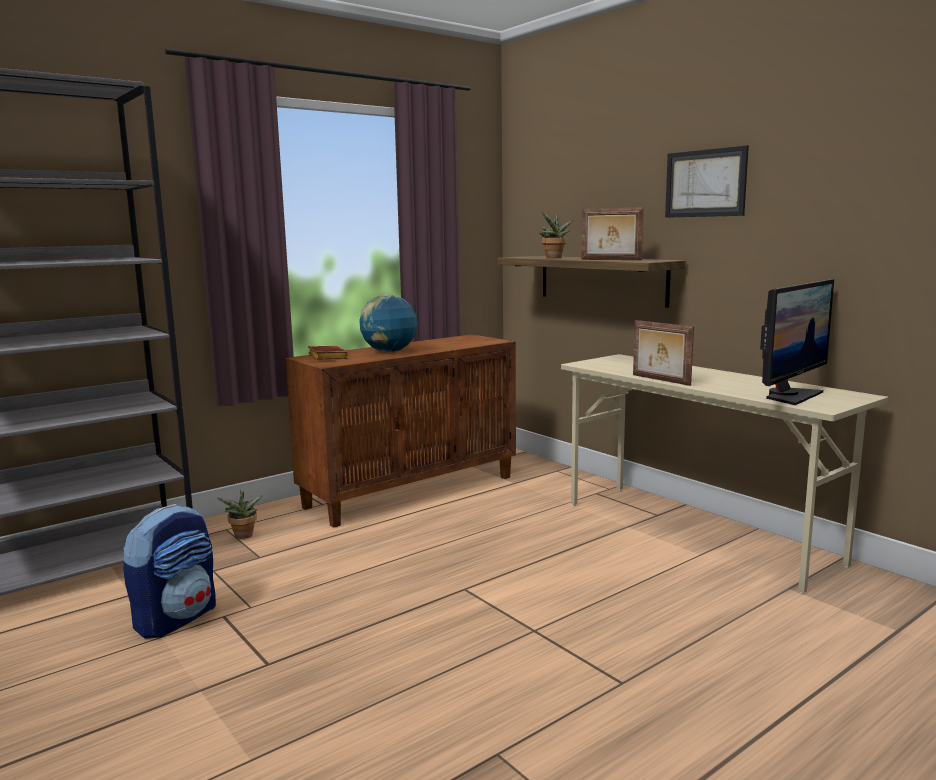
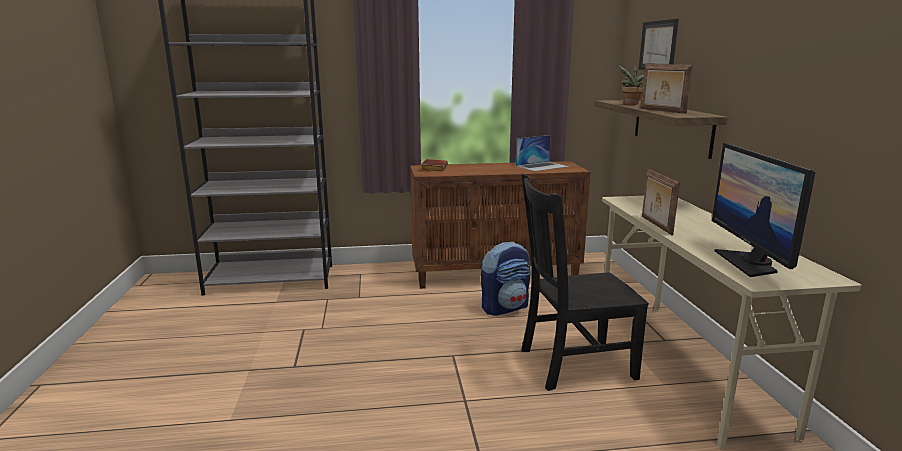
camera: 30 degrees right, 5 degrees up
(176, 618) = (281, 323): backpack -> backpack (505, 307)
(243, 536) = (364, 281): potted plant -> none
(389, 352) = (481, 169): globe -> none
(452, 342) = (542, 166): none -> laptop
(600, 560) = (573, 364): none -> black chair
(705, 183) = (750, 43): picture -> picture (658, 45)
(790, 396) = (749, 263): monitor -> monitor turned 105 degrees clockwise

